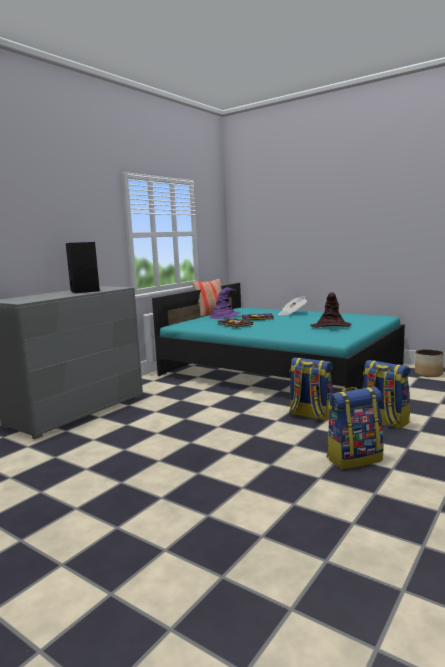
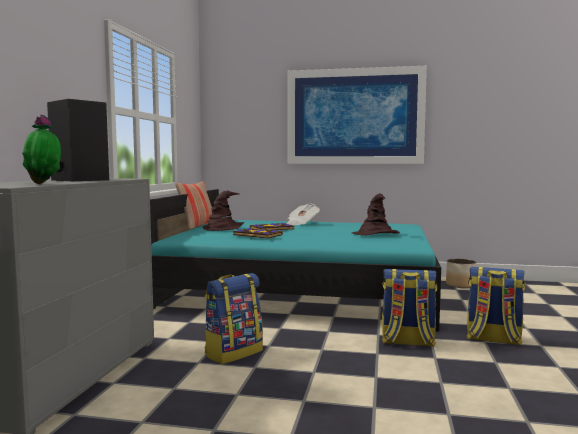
camera: 25 degrees left, 5 degrees down
(48, 297) = (44, 183): none -> potted plant
(224, 316) = (223, 228): purple hat -> brown hat
(344, 219) = (354, 116): none -> picture
(354, 459) = (528, 389): backpack -> backpack (233, 353)

